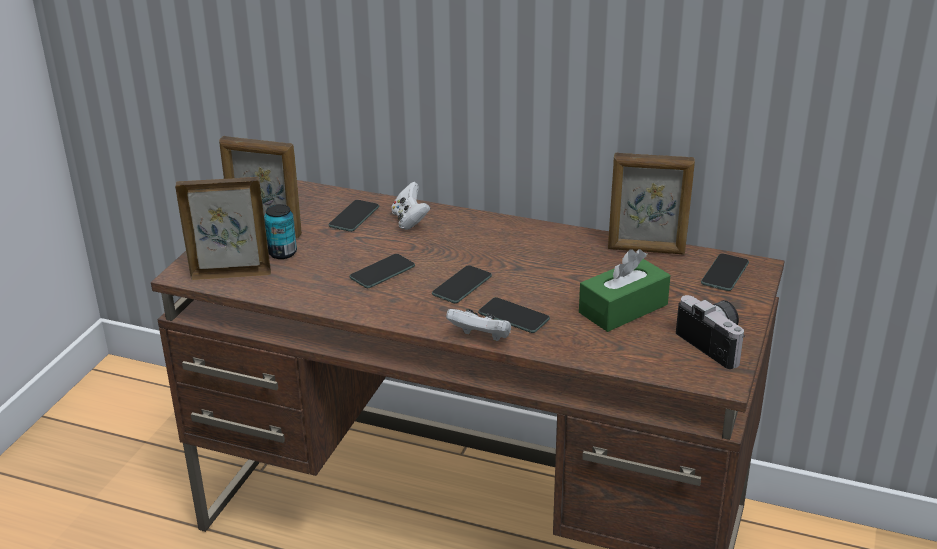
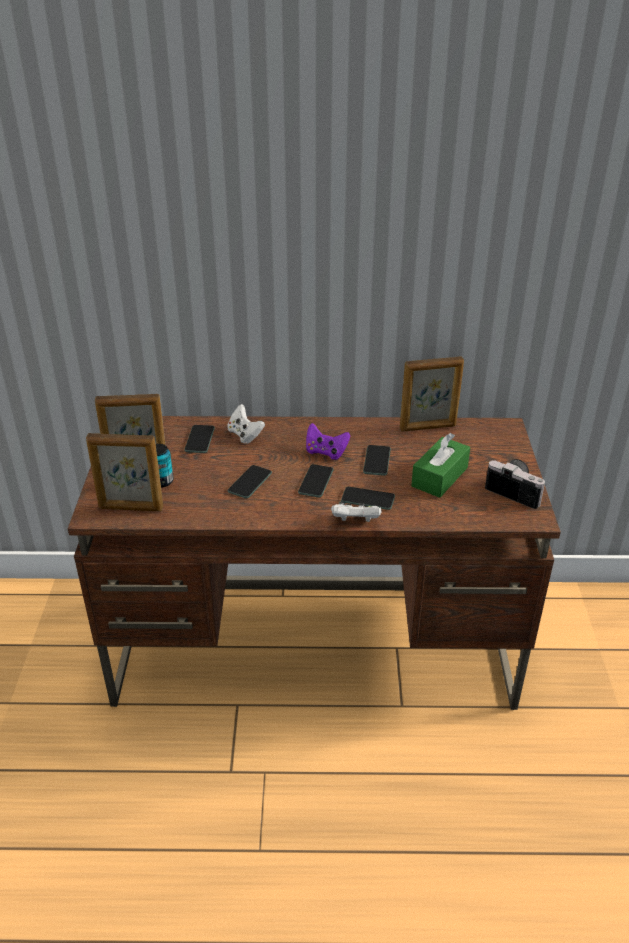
camera: 20 degrees left, 5 degrees up
(230, 274) = (131, 508): picture frame -> picture frame turned 150 degrees counterclockwise
(495, 256) = (326, 452): none -> purple game controller
(725, 273) = (490, 435): phone -> phone (377, 461)

